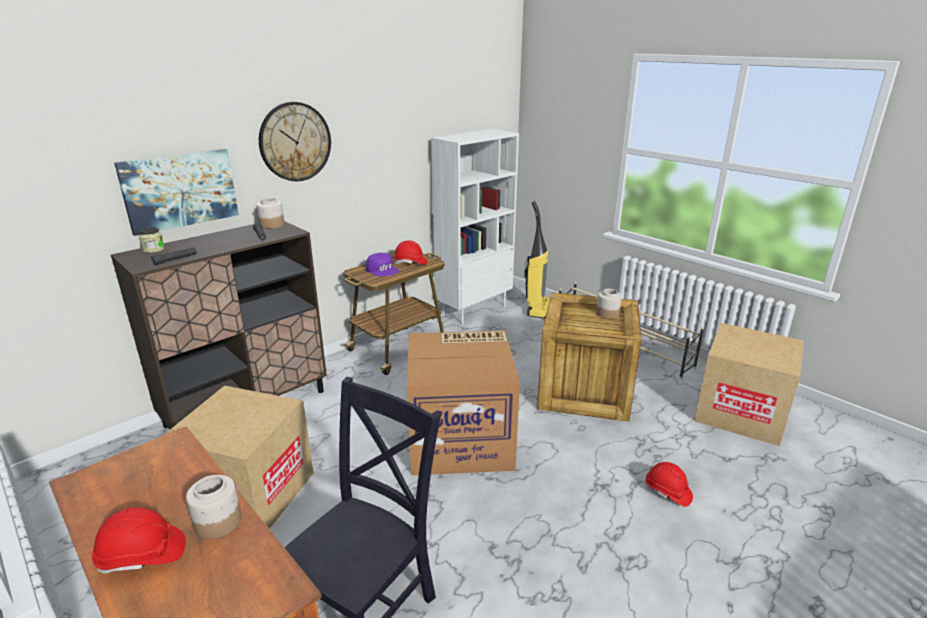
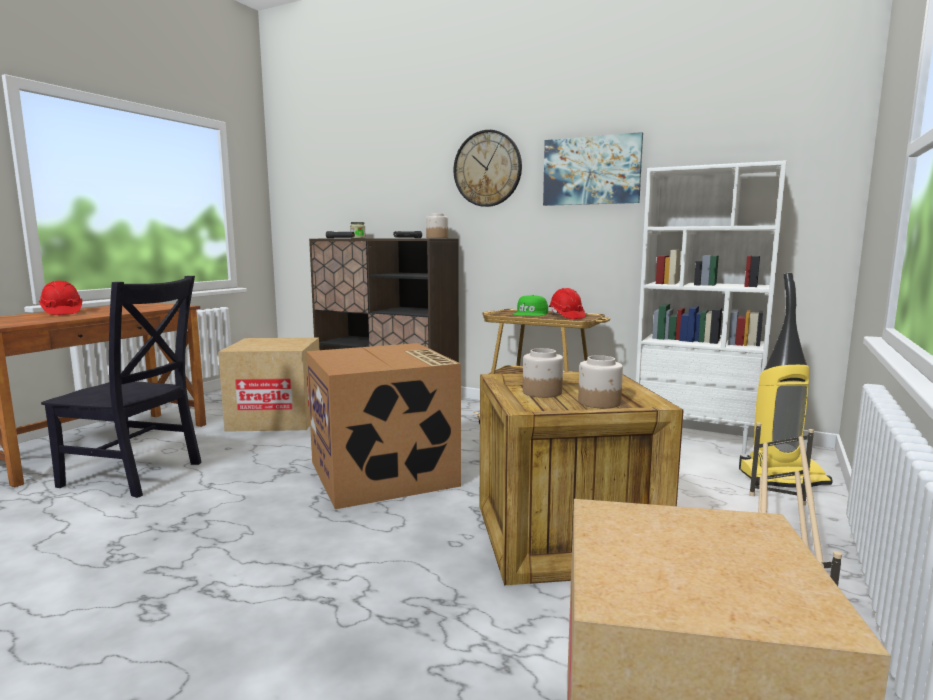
camera: 70 degrees right, 15 degrees down
(180, 190) = (394, 200): picture -> picture (591, 171)
(217, 522) = (82, 315): jar -> jar (541, 392)
(382, 270) = (531, 314): purple cap -> green cap
(667, 492) = (312, 636): red hard hat -> none

